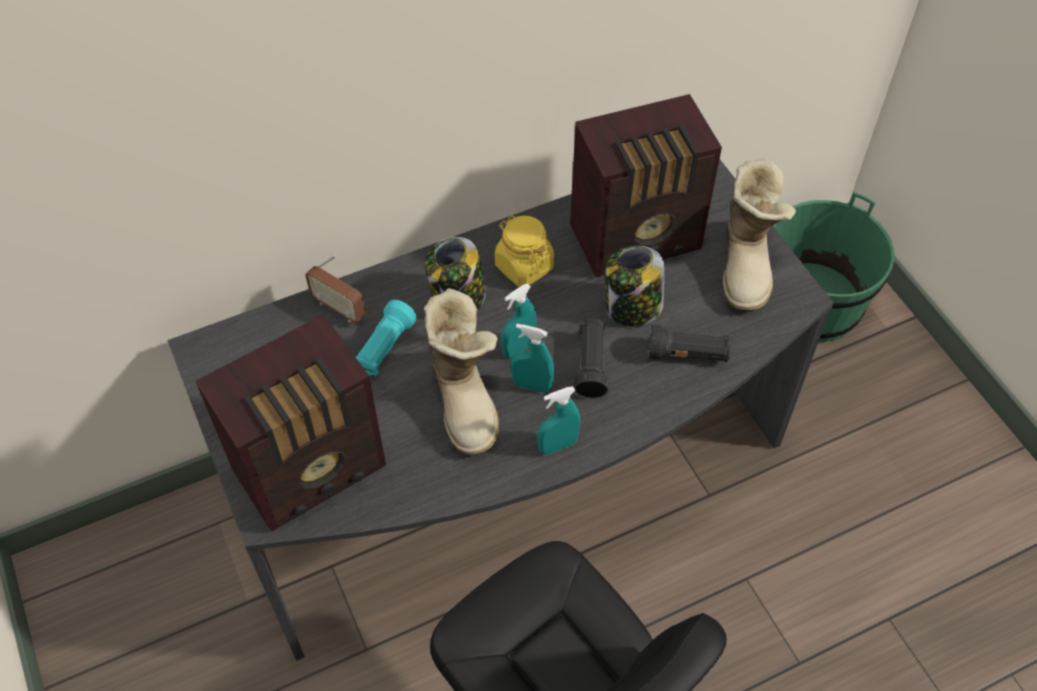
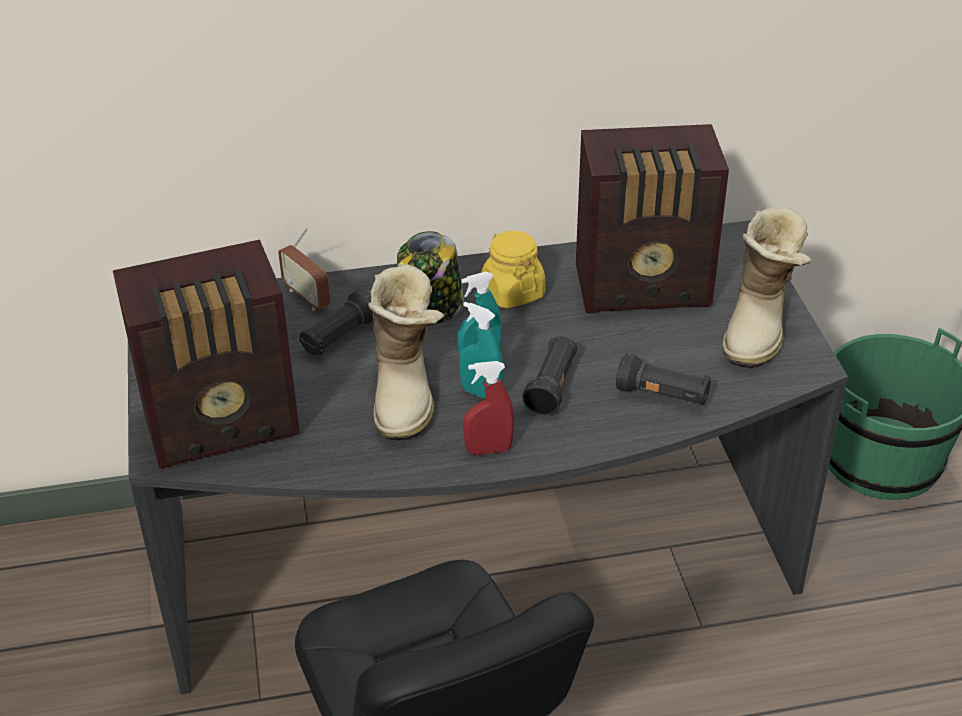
camera: 15 degrees right, 15 degrees down
(384, 348) = (339, 337): turquoise flashlight -> black flashlight
(557, 446) = (488, 450): turquoise spray bottle -> red spray bottle
(632, 308) = (616, 345): jar -> none

